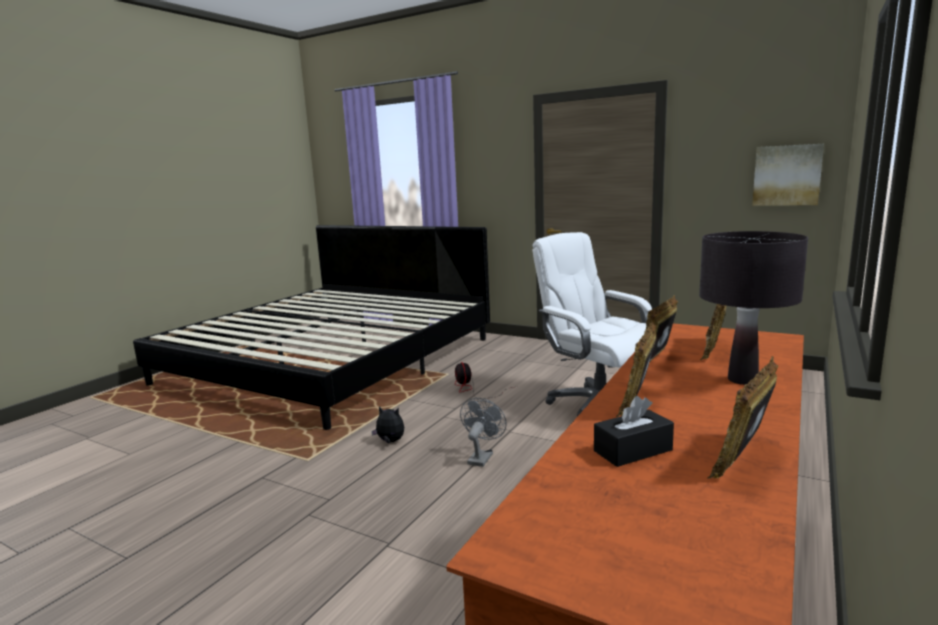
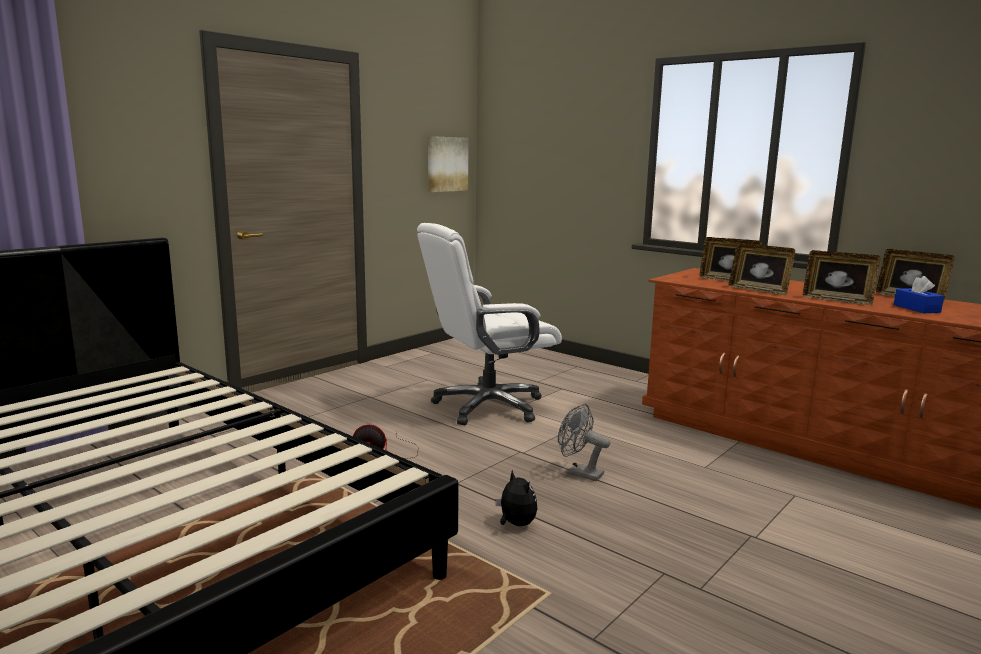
camera: 80 degrees left, 0 degrees up
(390, 442) = (515, 524): plush toy -> plush toy turned 120 degrees clockwise
(633, 450) = (916, 308): black tissue box -> blue tissue box
(742, 380) = (790, 284): black table lamp -> none

